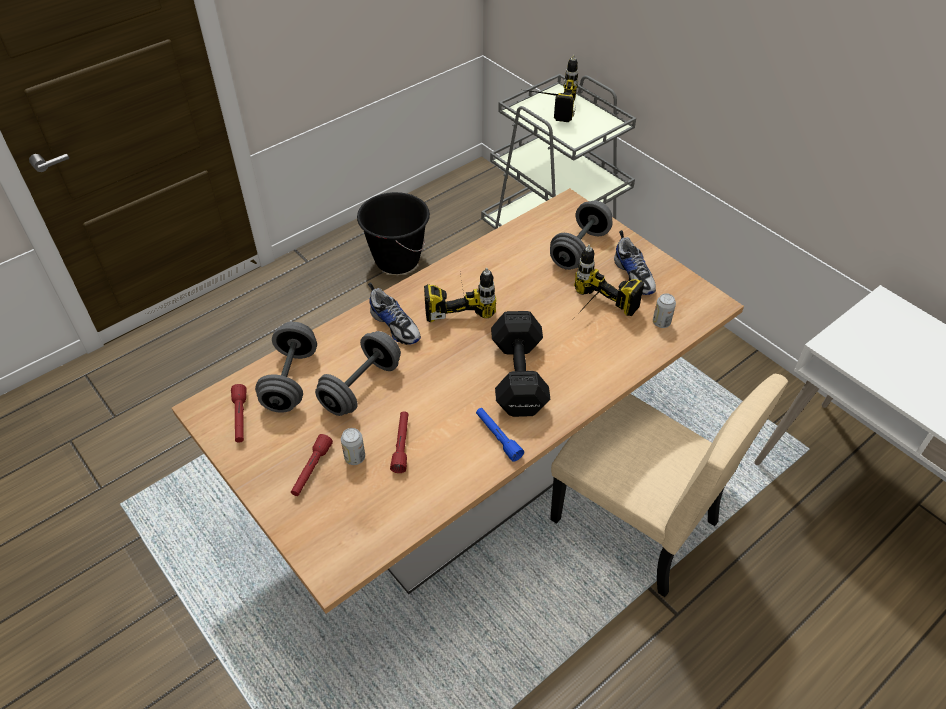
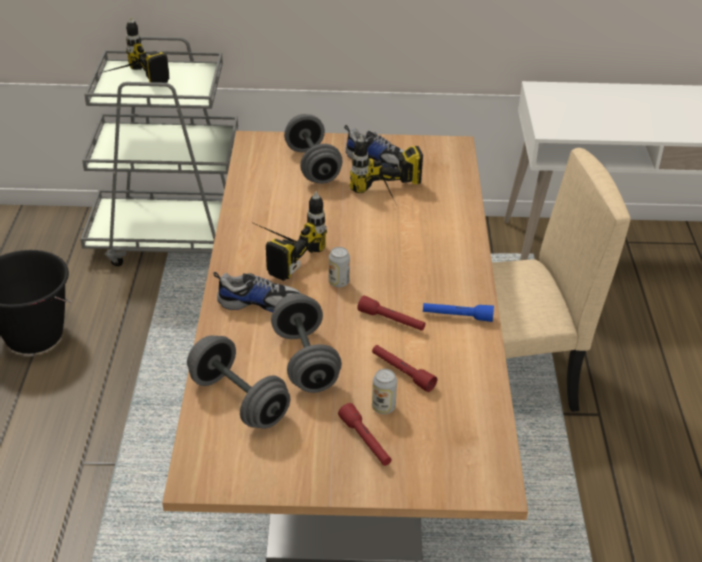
camera: 50 degrees left, 10 degrees down
(240, 418) = (243, 458): red flashlight -> red flashlight (391, 321)
(517, 379) = (409, 273): black dumbbell -> none
(661, 322) = (442, 177): can -> can (338, 282)

